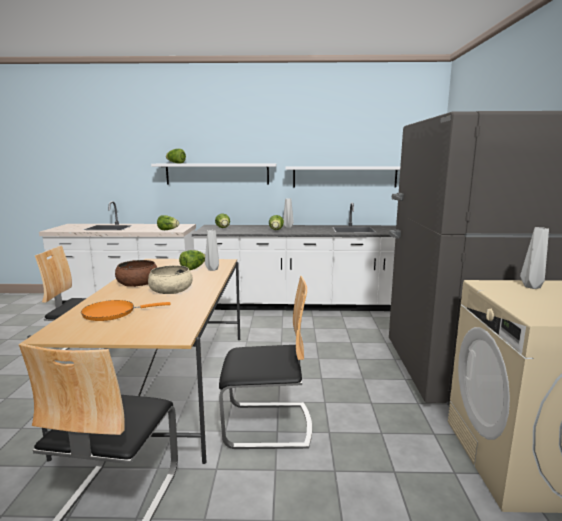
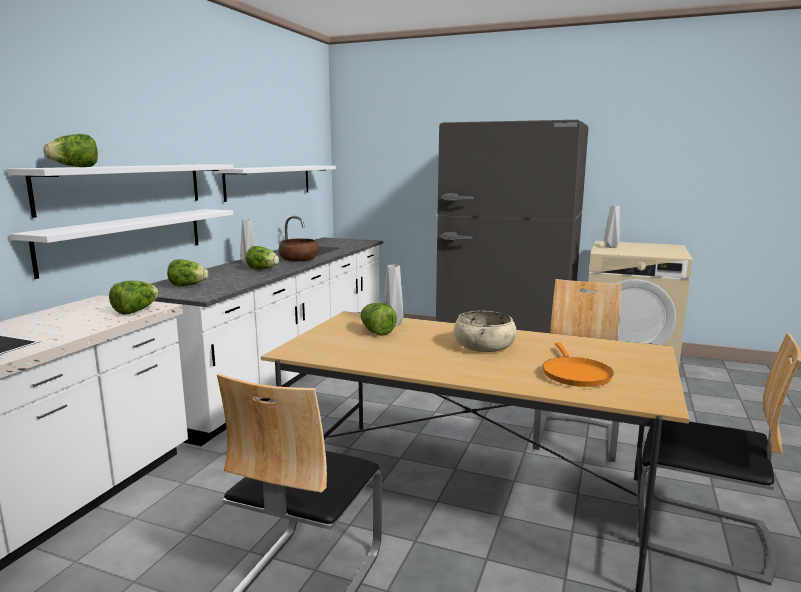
camera: 70 degrees left, 0 degrees up
(138, 283) = (434, 361): brown bowl -> brown bowl (299, 259)
(215, 200) = (126, 239): none -> white shelf

